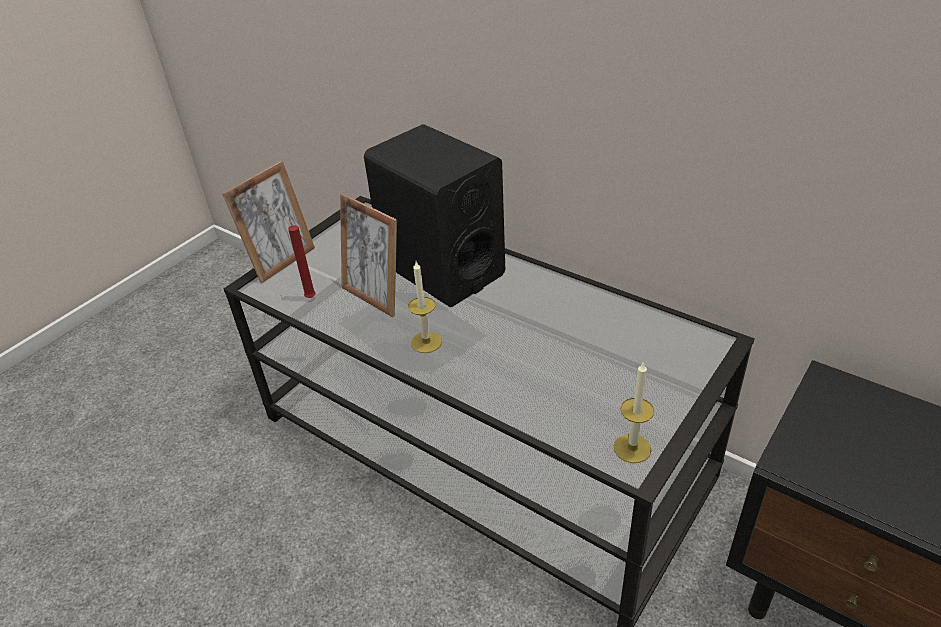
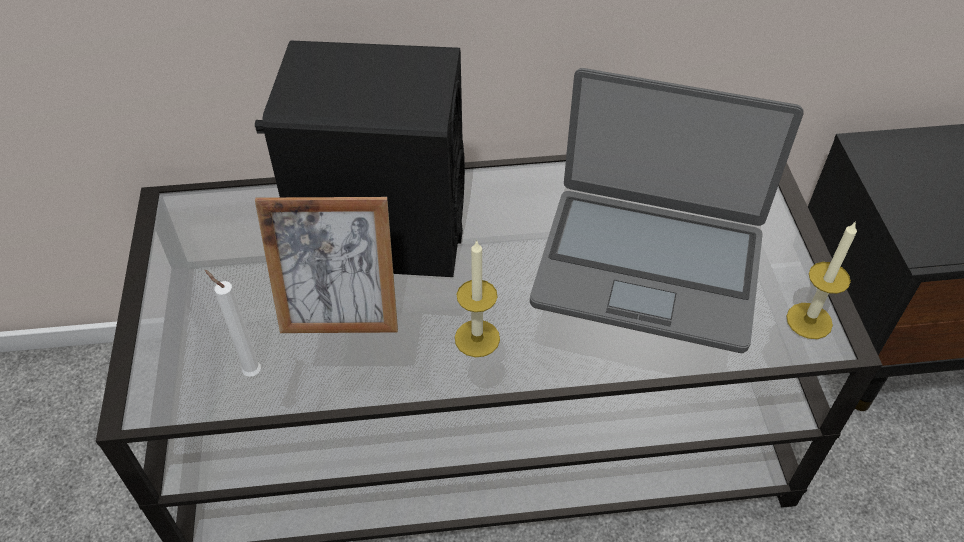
camera: 45 degrees left, 10 degrees up
(282, 261) = (140, 347): picture frame -> none
(310, 296) = (250, 371): red candle -> white candle
(566, 362) = (648, 267): none -> laptop

